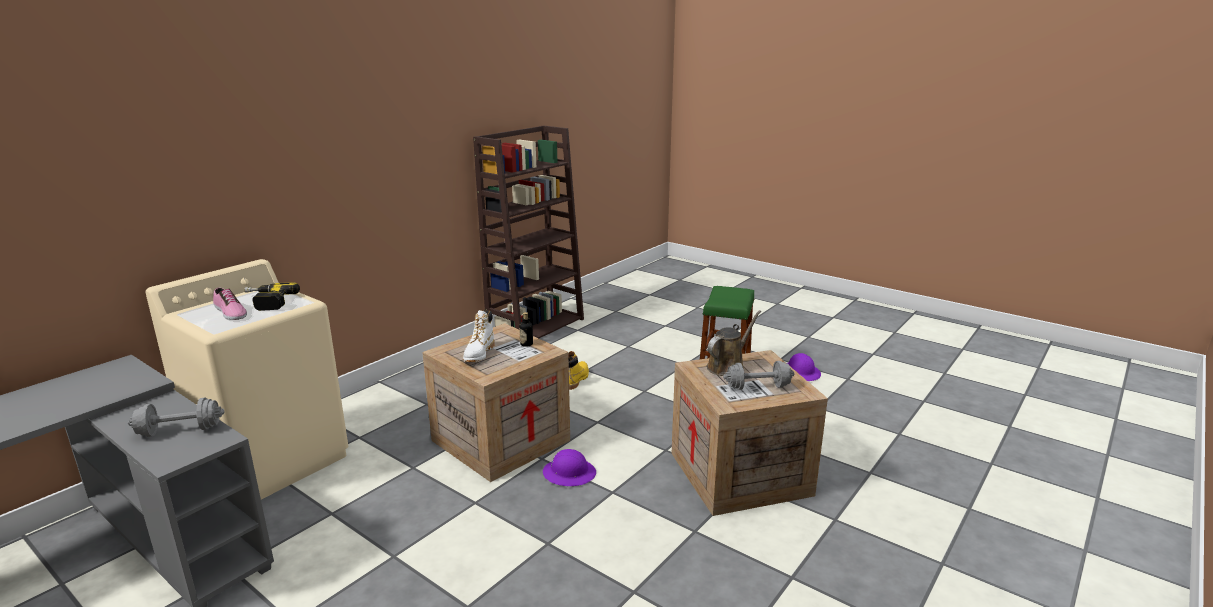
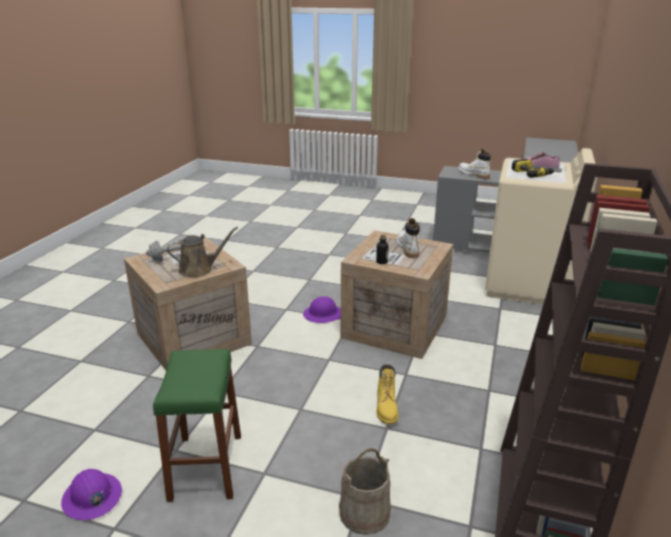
camera: 160 degrees right, 5 degrees up
(180, 430) = (473, 174): grey dumbbell -> white boot
(630, 341) = (365, 513): none -> beige bucket
(728, 366) = (199, 269): brown watering can -> brown watering can turned 135 degrees counterclockwise

